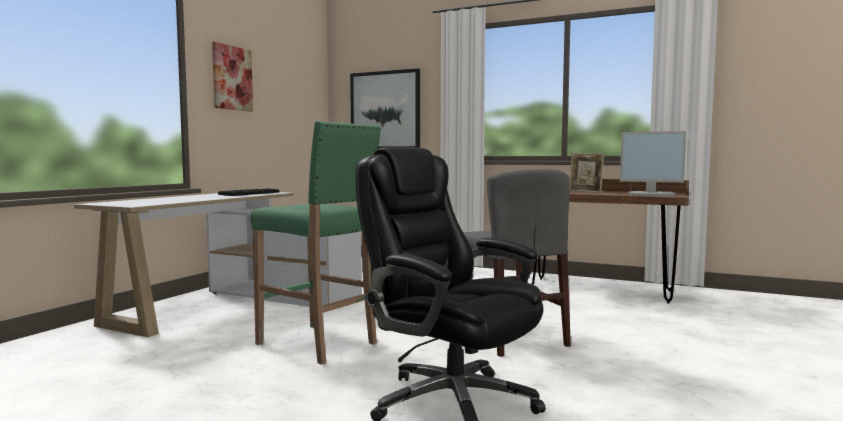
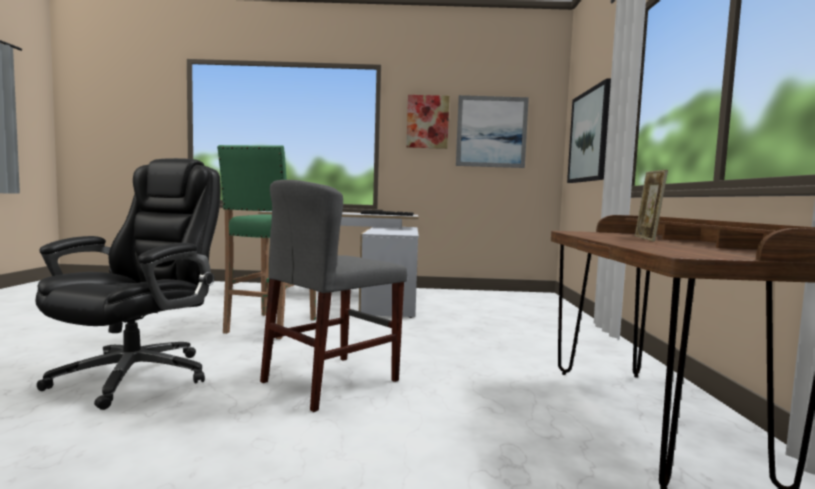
camera: 65 degrees right, 0 degrees up
(283, 95) = (491, 132): none -> picture
(651, 194) = (686, 250): monitor -> none

